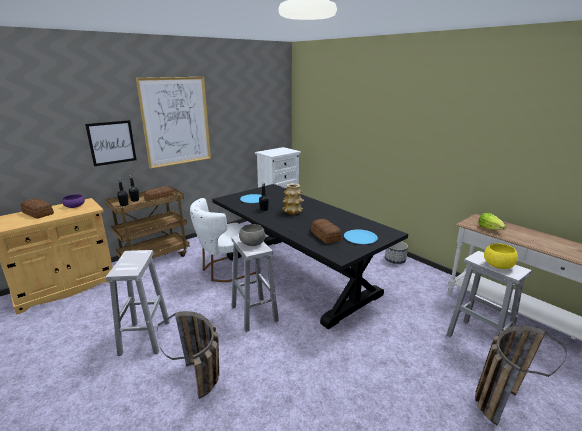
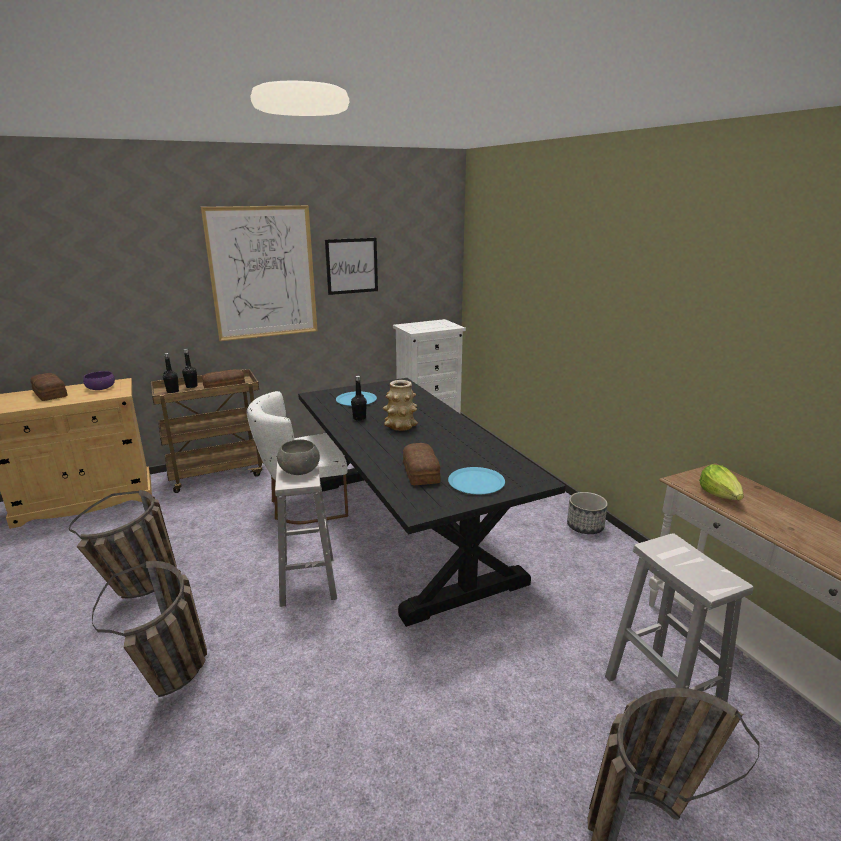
camera: 15 degrees right, 0 degrees up
(112, 142) = (163, 300): picture -> picture (352, 266)
(145, 337) = (141, 588): white stool -> basket
(498, 265) = (691, 566): yellow bowl -> none

